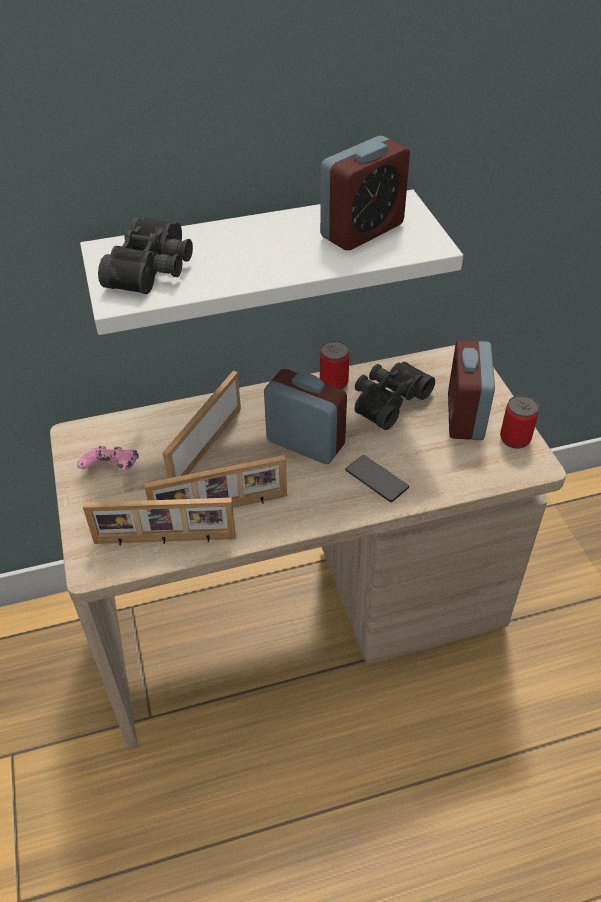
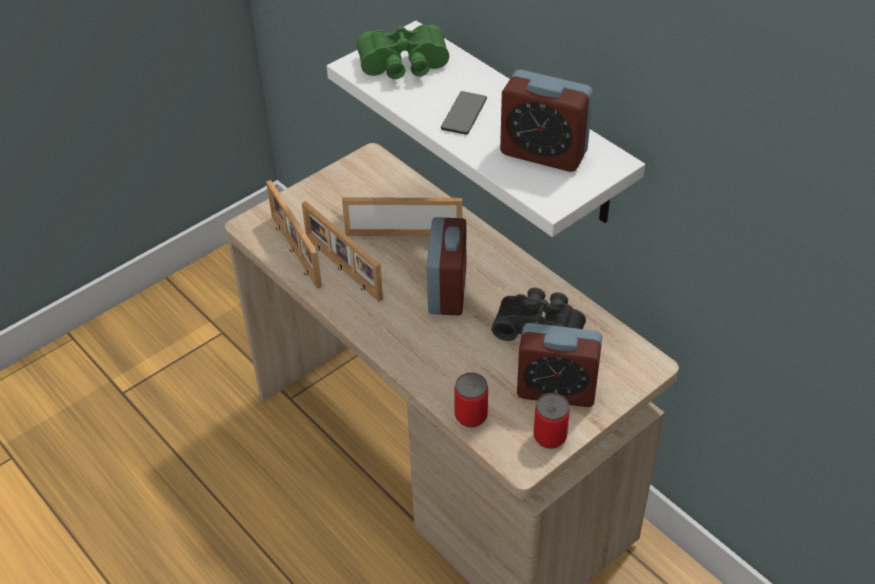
camera: 65 degrees right, 0 degrees up
(112, 470) = (347, 194): pink game controller -> none
(154, 269) = (404, 66): black binoculars -> green binoculars
(334, 382) = (538, 282): can -> can (471, 415)
(376, 479) = (432, 351): phone -> phone (464, 114)
(465, 416) = (556, 390): alarm clock -> alarm clock turned 150 degrees counterclockwise

